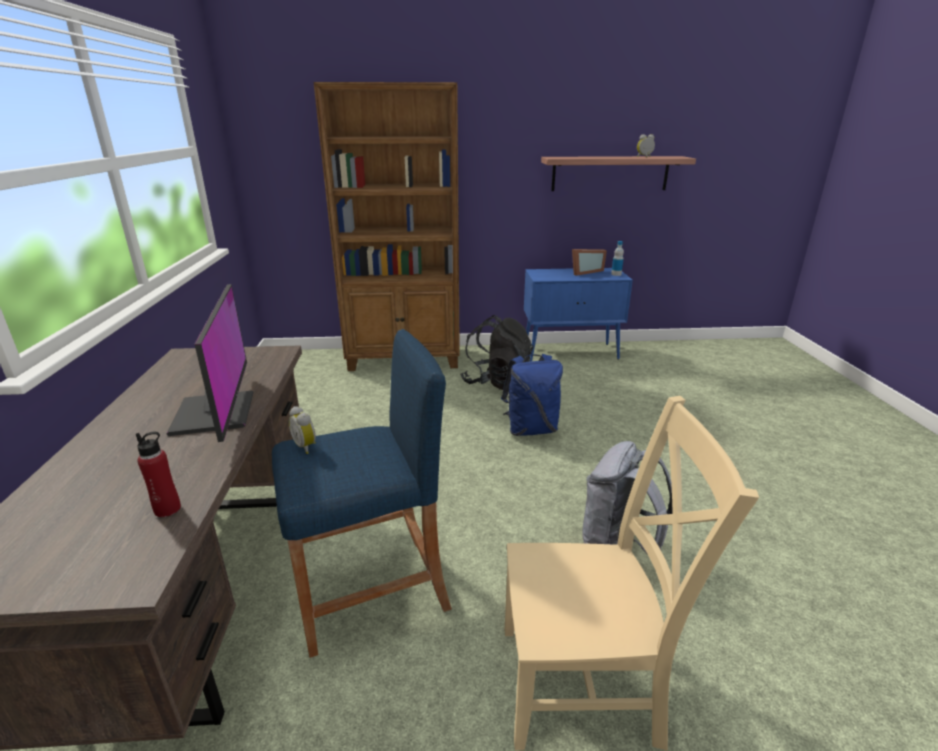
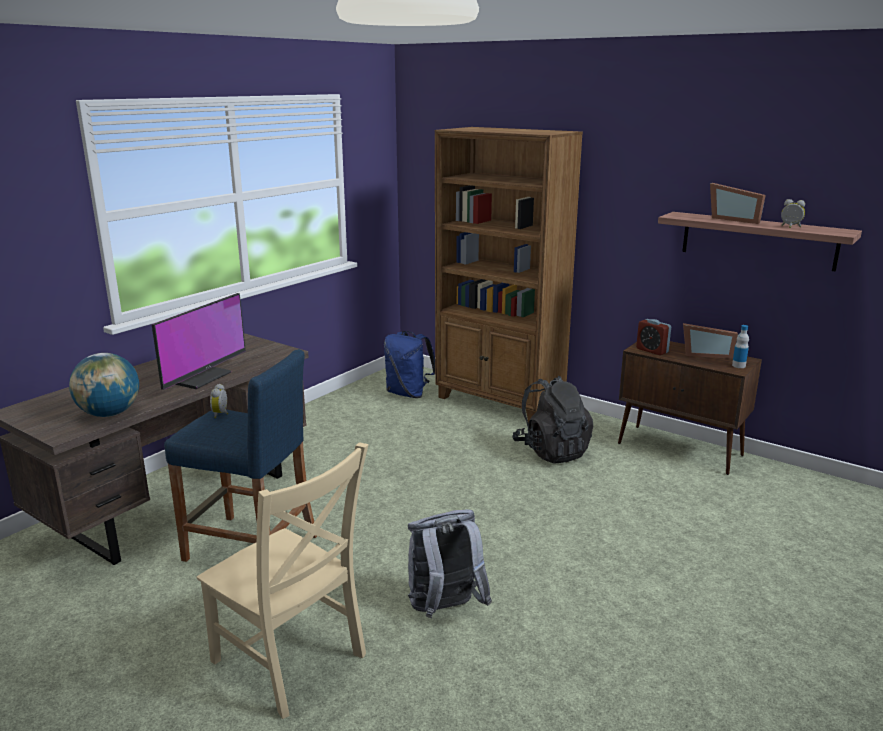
camera: 40 degrees right, 5 degrees down
(167, 509) = (109, 414): red bottle -> globe
(531, 429) = (517, 500): blue backpack -> blue backpack (408, 393)
(550, 277) = (652, 350): none -> alarm clock
(571, 352) = (680, 450): blue cabinet -> brown cabinet
(598, 156) = (735, 219): none -> picture frame

